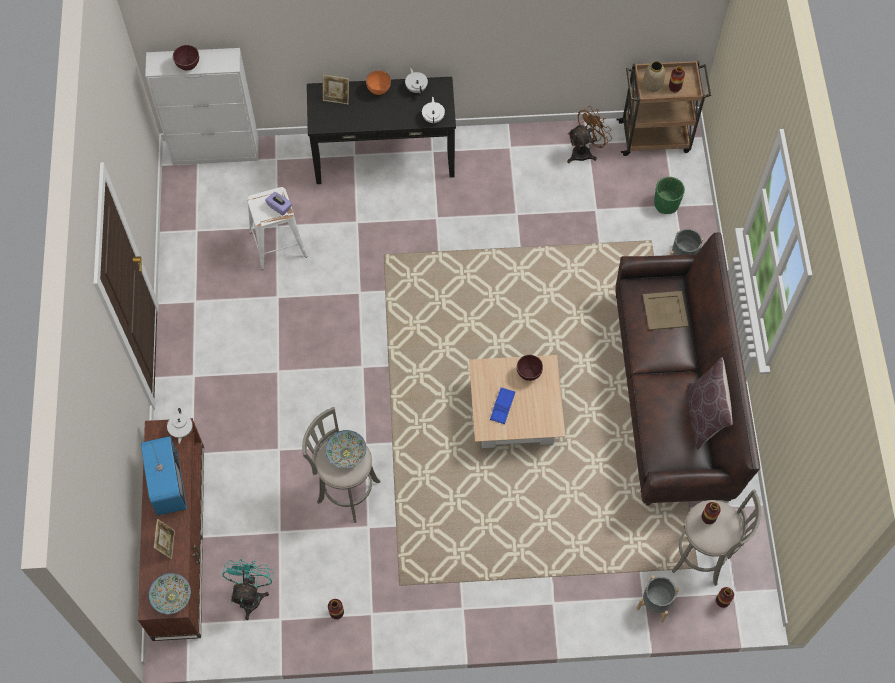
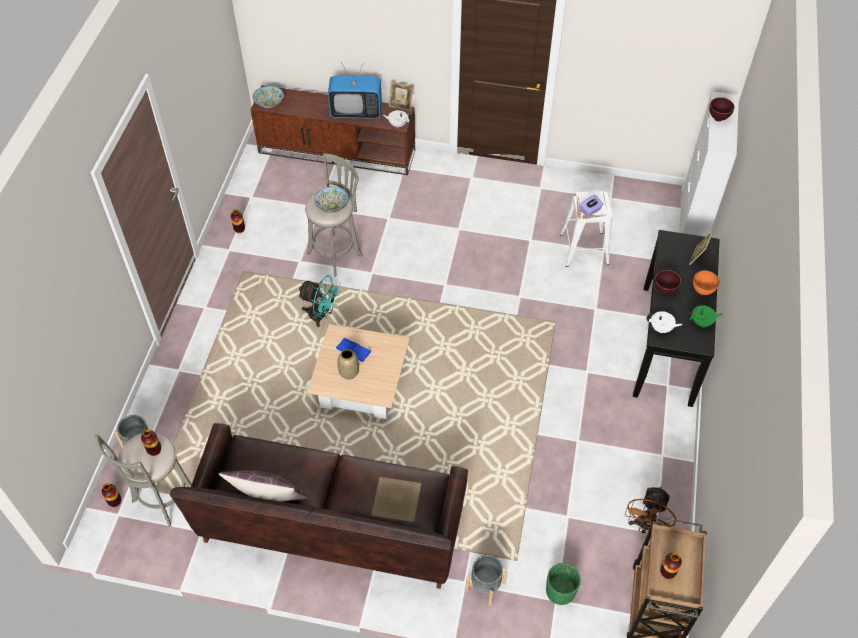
camera: 105 degrees right, 10 degrees down
(167, 544) = (309, 106): picture frame -> picture frame (401, 106)
(251, 594) = (277, 184): turquoise fan -> turquoise fan (322, 315)
(416, 88) = (702, 322): white teapot -> green teapot
(528, 374) = (378, 379): brown bowl -> brown bowl (664, 290)
(585, 151) = (645, 527): brown fan -> brown fan turned 45 degrees clockwise
(652, 85) = (674, 548): vase -> vase (348, 372)

